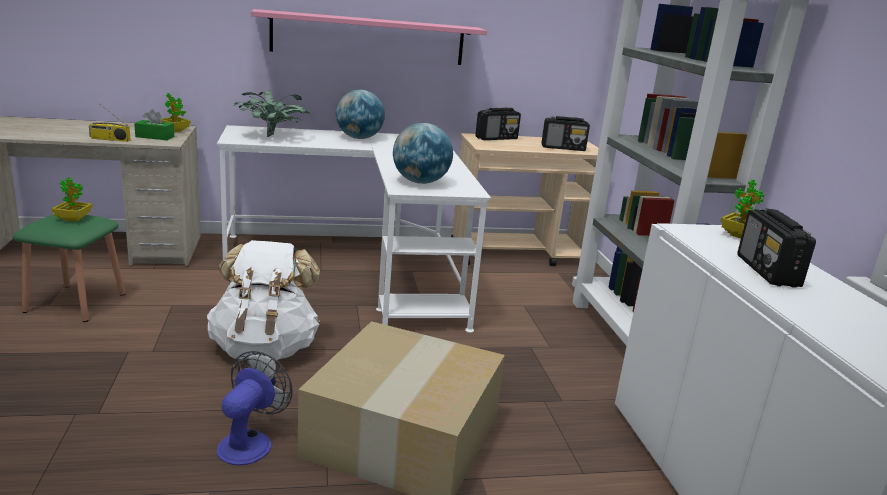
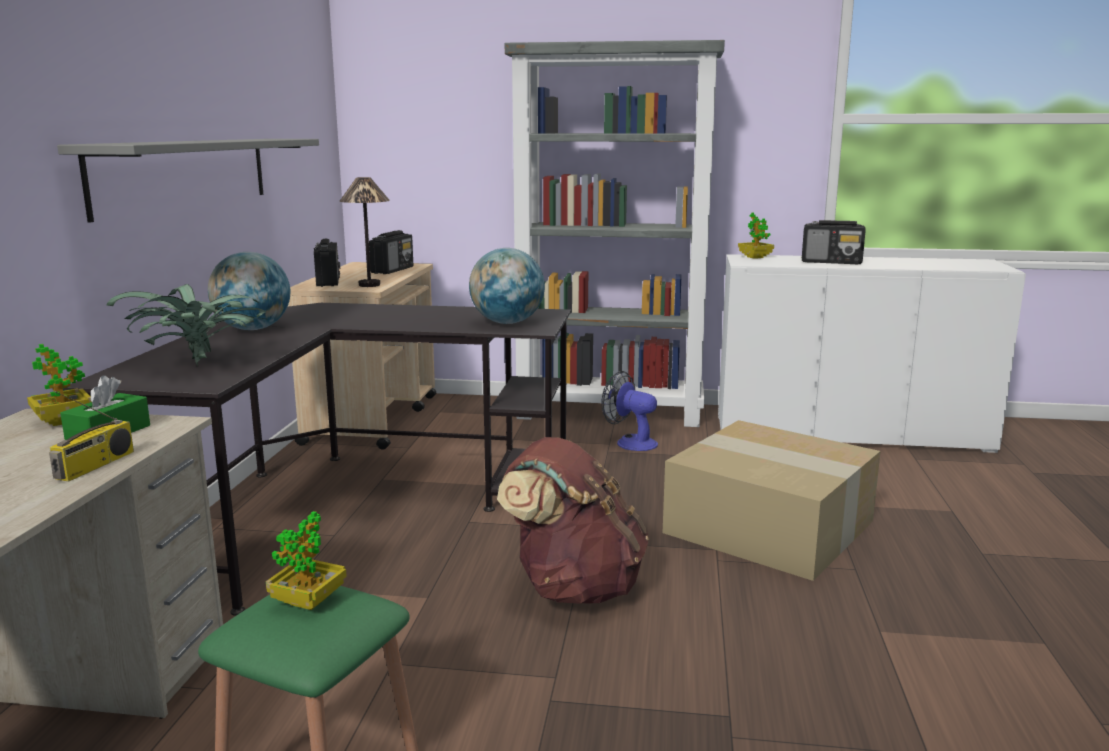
camera: 70 degrees left, 5 degrees down
(250, 442) = (788, 605): fan -> fan (630, 442)
(265, 349) = (573, 588): white backpack -> brown backpack
(362, 268) = (348, 507): white desk -> black desk
(368, 38) = (186, 173): pink shelf -> grey shelf
(497, 146) = (370, 285): none -> table lamp

